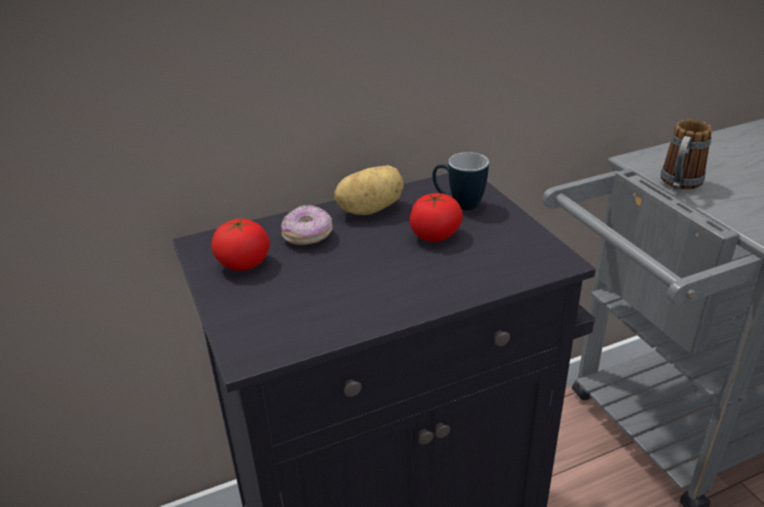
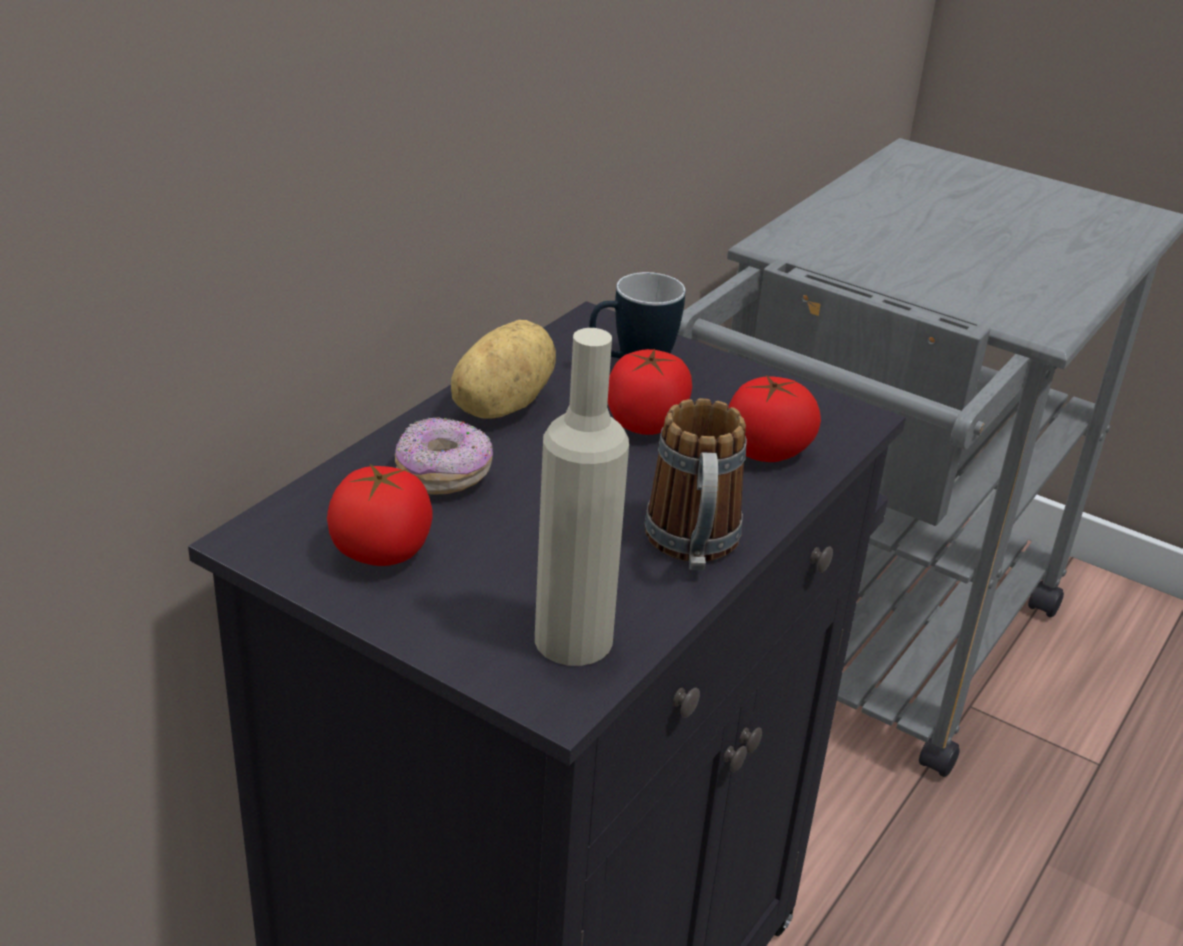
camera: 35 degrees left, 0 degrees up
(283, 331) = (573, 639): none -> beige bottle
(487, 266) = (767, 451): none -> tomato
(679, 184) = (862, 271): mug -> mug (693, 549)

